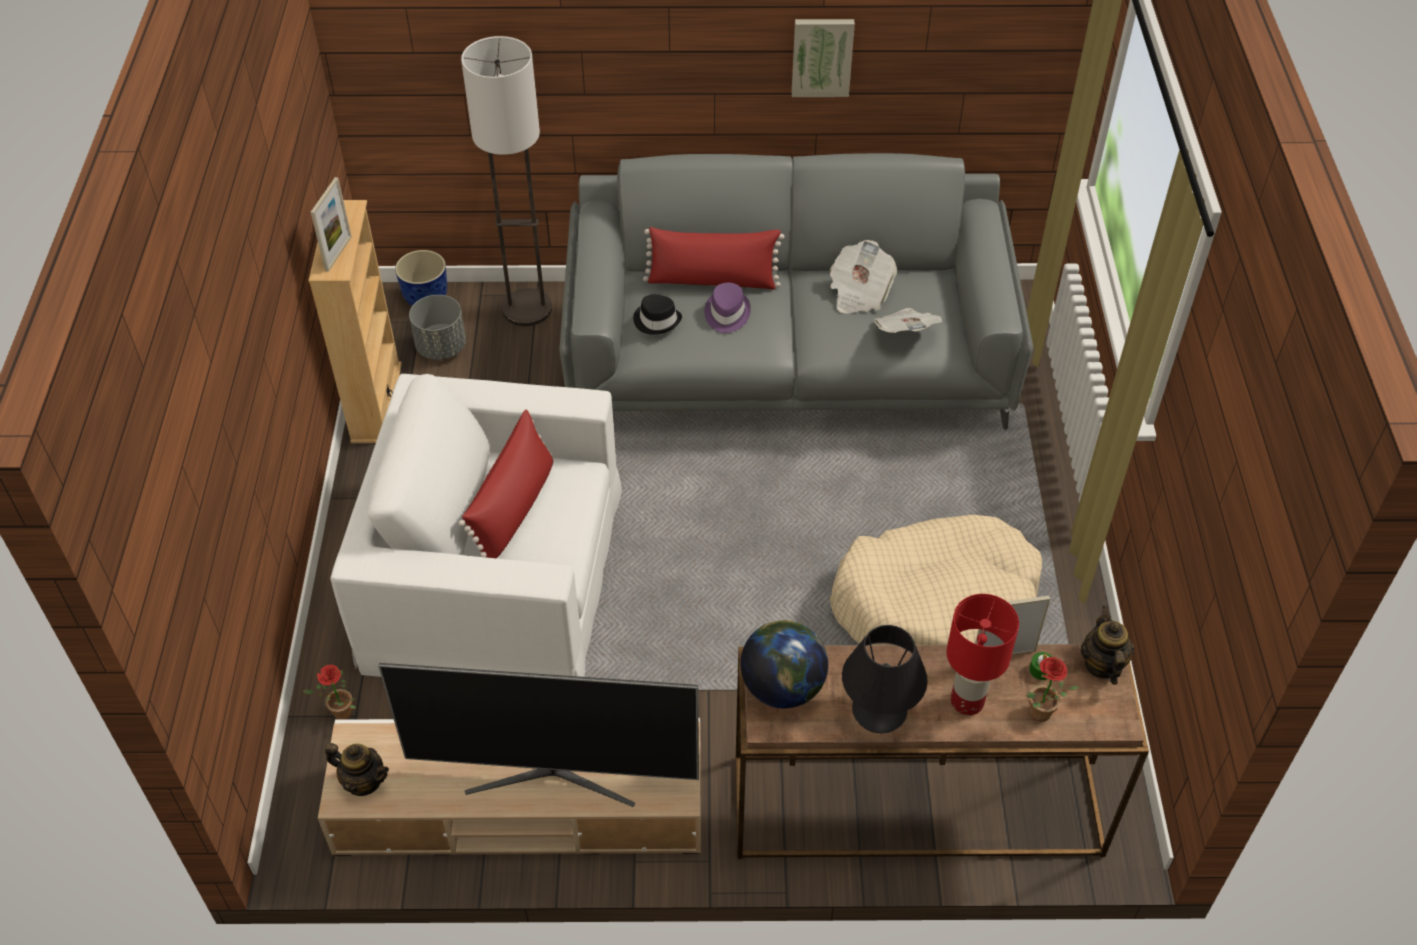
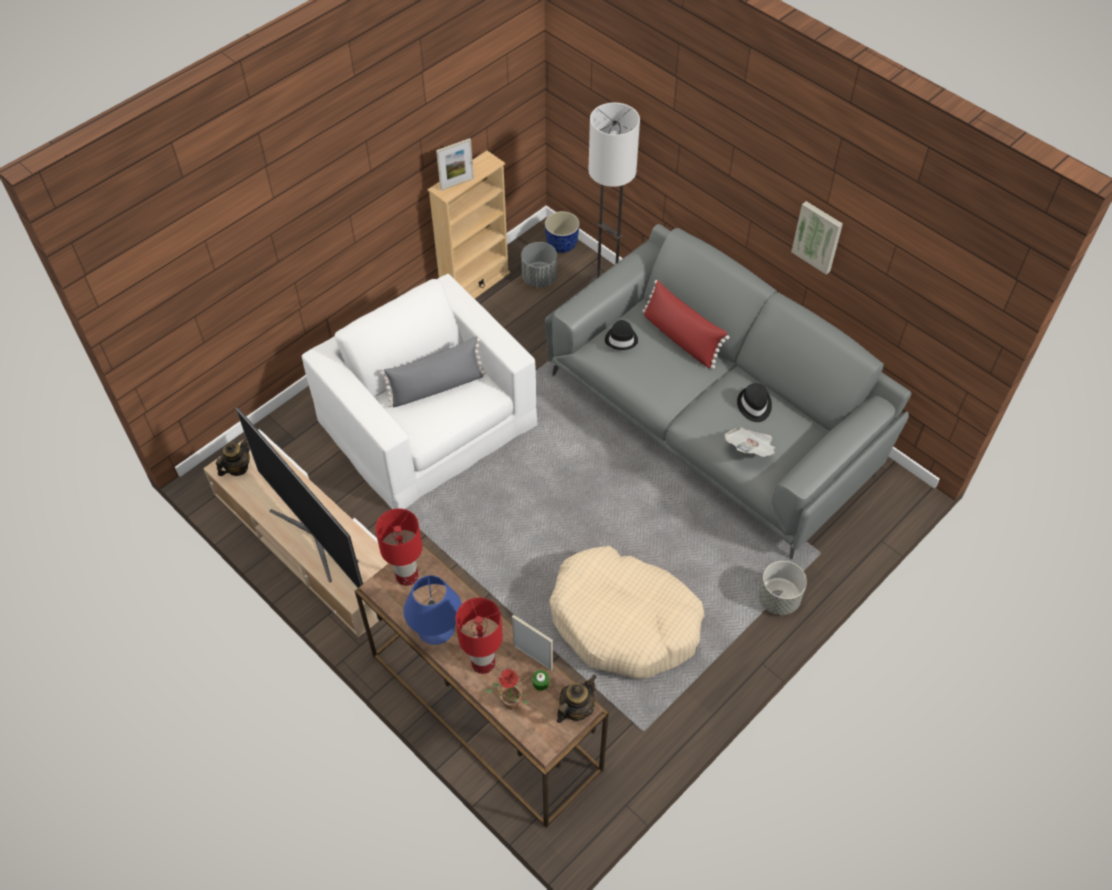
camera: 45 degrees right, 5 degrees up
(339, 714) = (288, 432): potted plant -> none
(363, 781) = (237, 468): teapot -> teapot turned 120 degrees counterclockwise
(514, 508) = (437, 387): red pillow -> grey pillow
(726, 314) = (663, 363): purple hat -> none
(783, 687) = (407, 576): globe -> red table lamp
(859, 292) = (754, 406): newspaper -> black hat
(878, 711) = (435, 628): black table lamp -> blue table lamp
(1039, 472) = (778, 599): none -> grey planter

